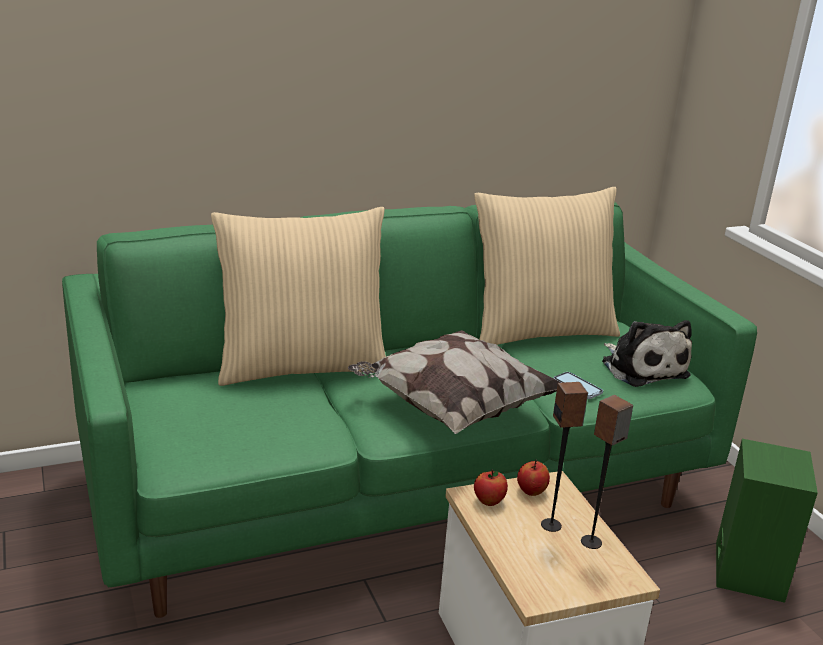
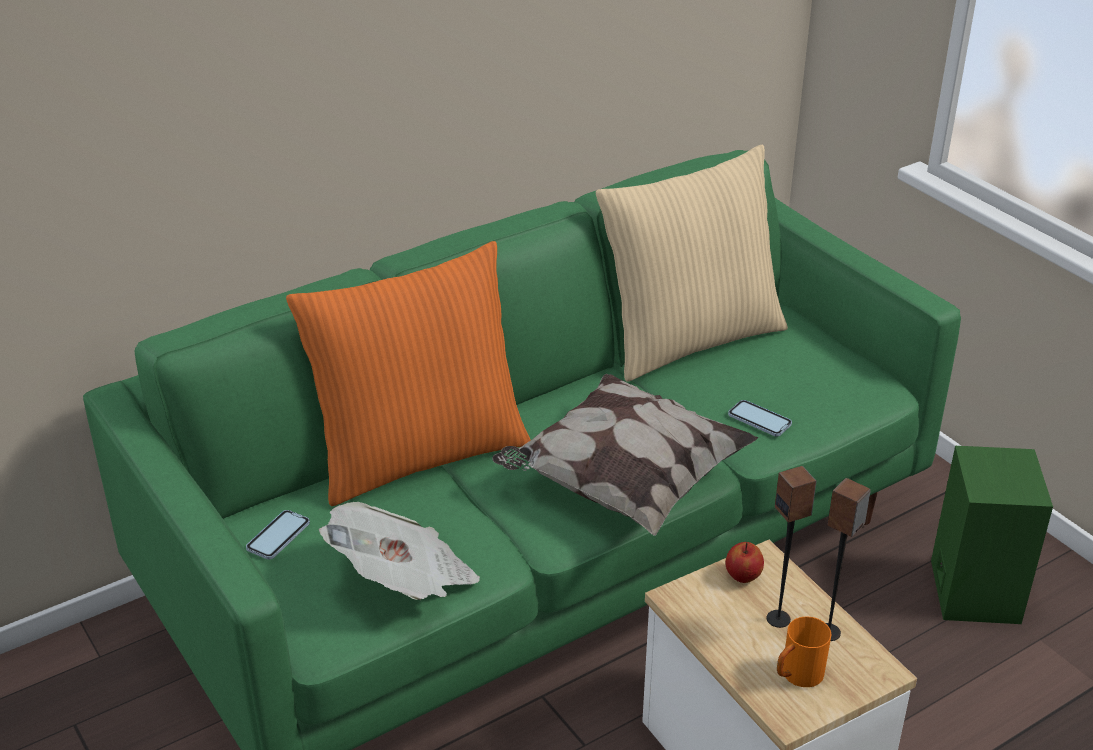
camera: 10 degrees left, 10 degrees up
(171, 397) = (278, 536): none -> phone
(251, 440) = (404, 581): none -> newspaper
(301, 366) = (419, 454): beige pillow -> orange pillow
(488, 501) = (699, 601): apple -> none
(553, 569) = (796, 677): none -> orange mug
(642, 368) = (826, 374): plush toy -> none

